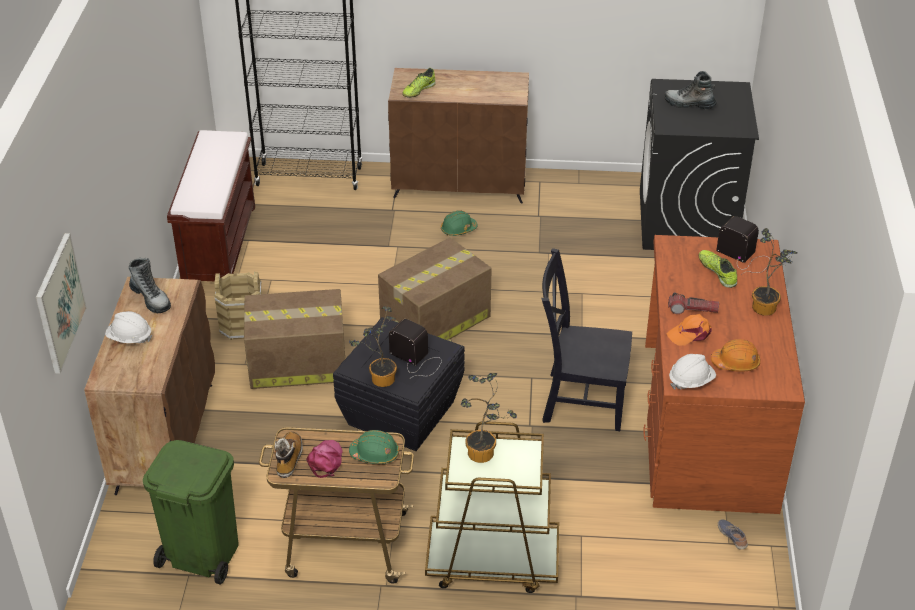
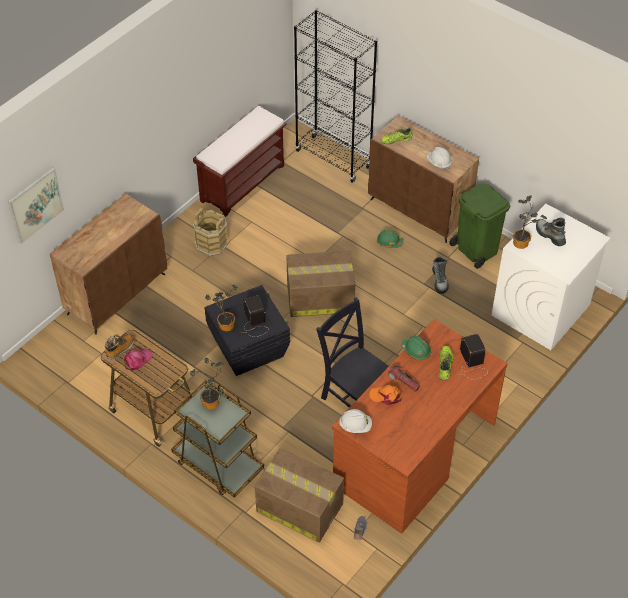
camera: 35 degrees right, 10 degrees up
(129, 338) = (94, 234): white hard hat -> white hard hat (438, 163)
(151, 298) = (125, 214): boot -> boot (439, 281)
(201, 554) = (80, 373): green trash can -> green trash can (476, 249)
(296, 363) = (220, 284): cardboard box -> cardboard box (298, 507)
(375, 454) = (165, 371): green hard hat -> green hard hat (416, 350)
(687, 222) = (540, 310): black washing machine -> white washing machine
(735, 363) = (393, 429): orange hard hat -> none
(767, 306) = (450, 404): potted plant -> potted plant (523, 243)

